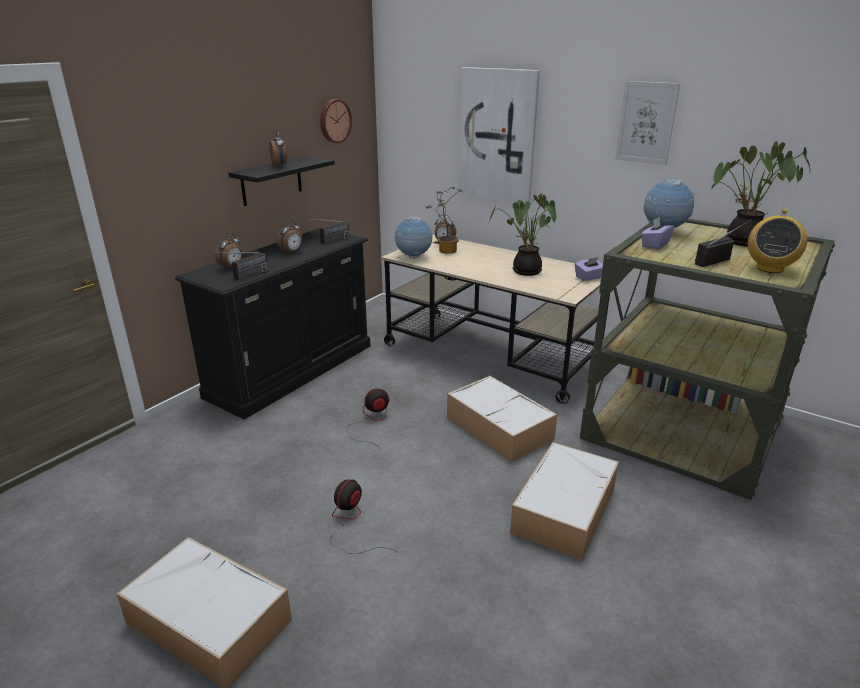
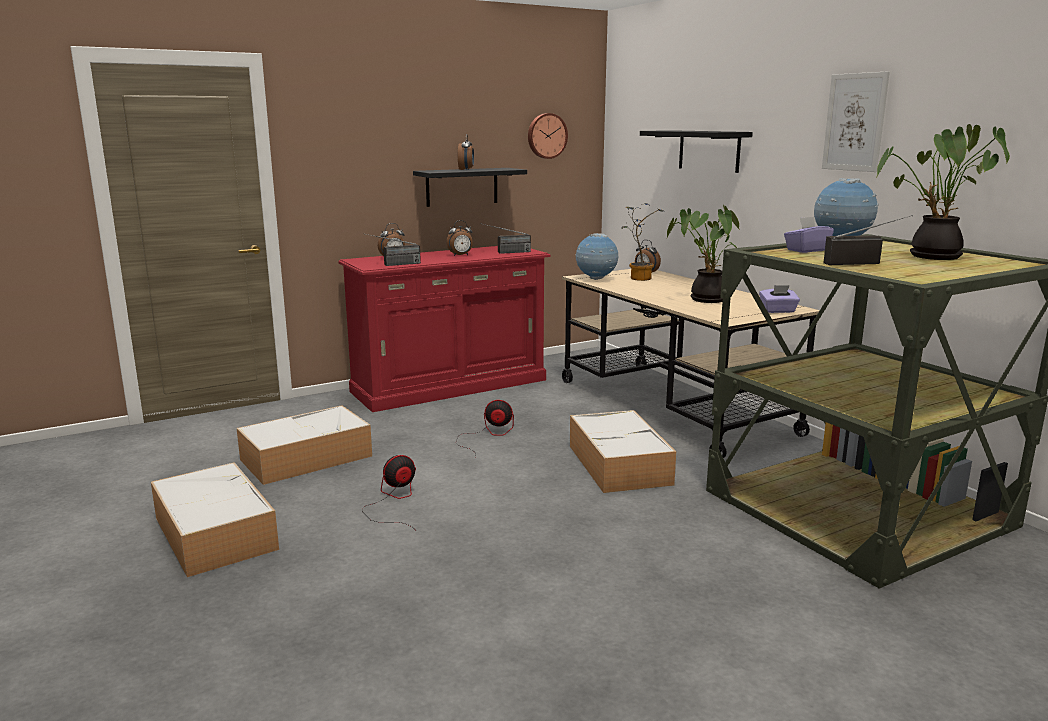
camera: 25 degrees right, 10 degrees down
(292, 370) = (450, 385): black cabinet -> red cabinet
(498, 136) = (709, 150): picture -> black shelf
(564, 508) = (624, 540): storage box -> storage box (308, 457)
(769, 268) = (919, 272): radio -> none

